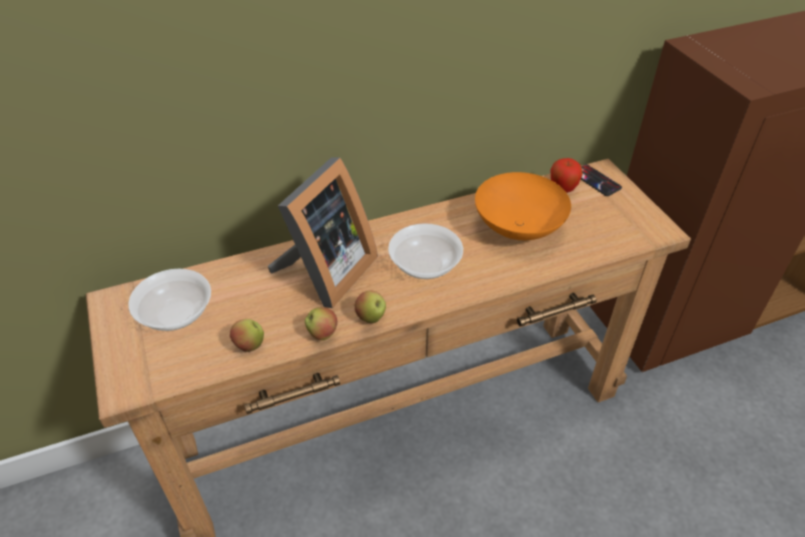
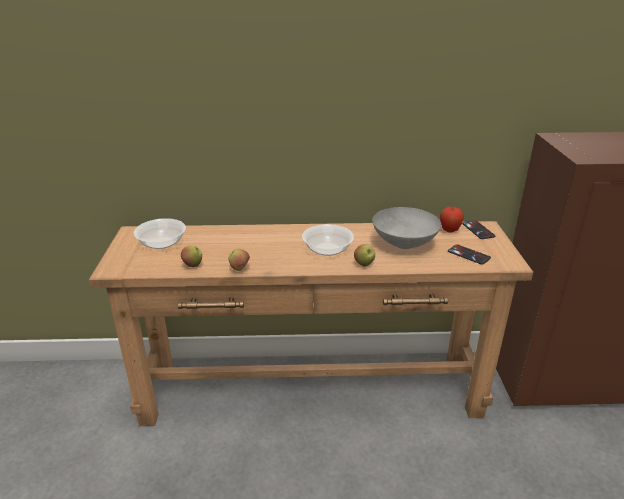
camera: 20 degrees right, 15 degrees down
(325, 273) = (261, 242): picture frame -> none
(371, 317) = (275, 267): apple -> apple (364, 264)
(517, 227) = (403, 243): orange bowl -> grey bowl
(605, 228) = (469, 255): none -> phone

